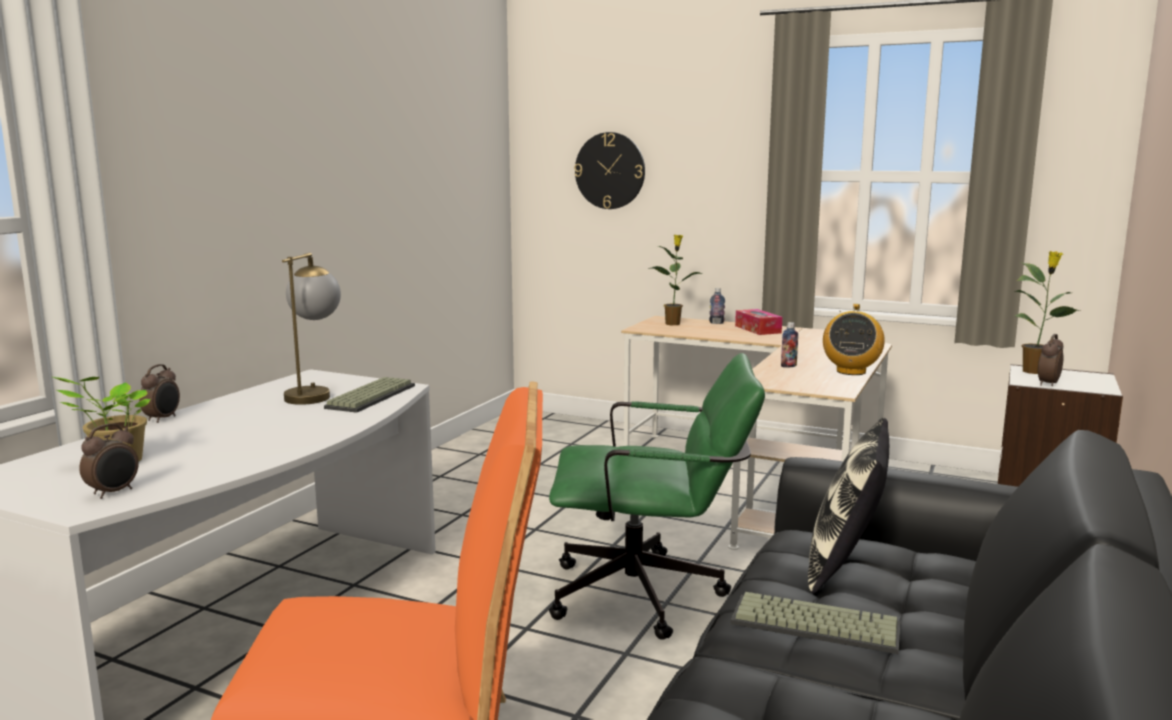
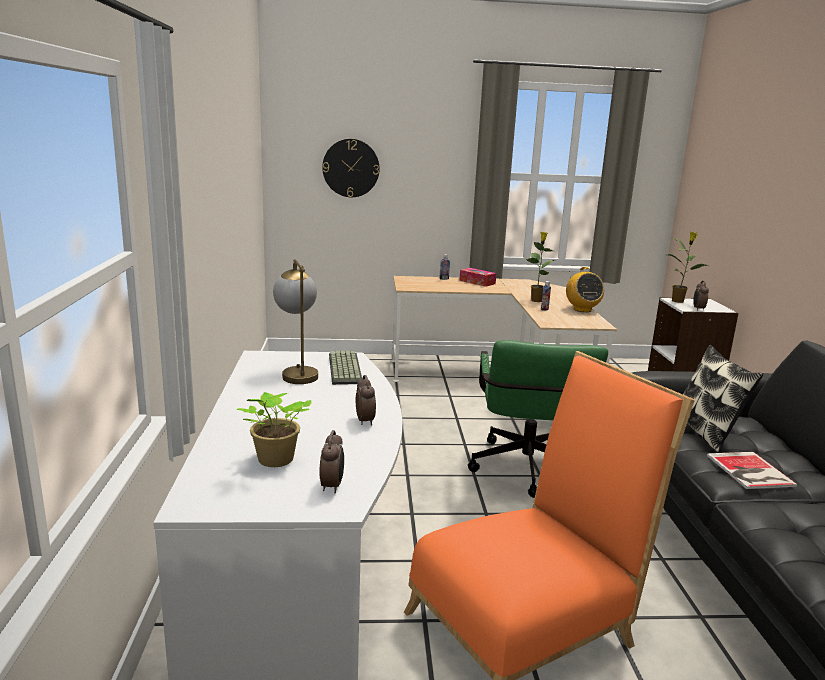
camera: 30 degrees left, 5 degrees up
(163, 419) = (223, 415): alarm clock -> alarm clock (365, 421)
(652, 595) = (527, 472): green office chair -> green office chair turned 120 degrees clockwise
(673, 323) = (419, 282): potted plant -> potted plant (536, 300)
(813, 626) = (749, 471): keyboard -> book

